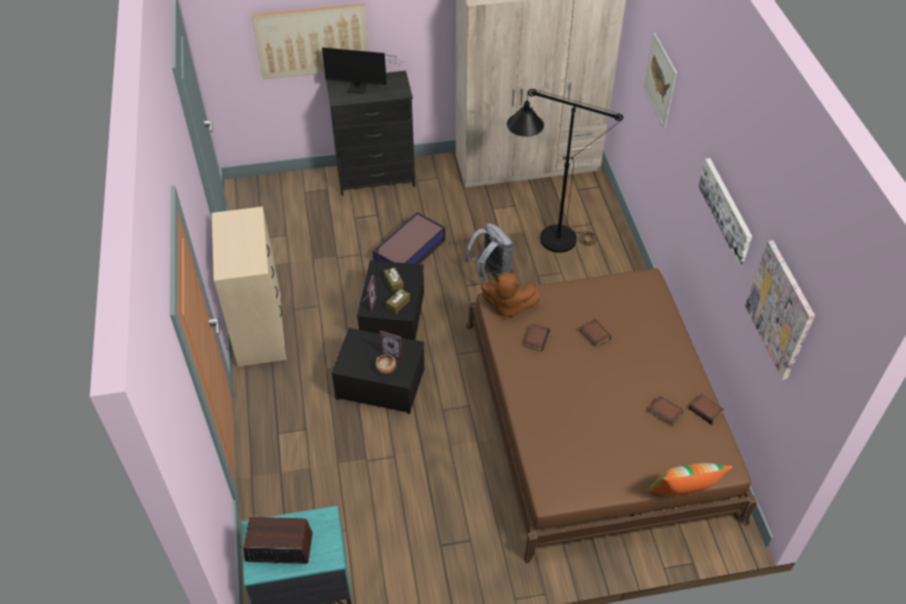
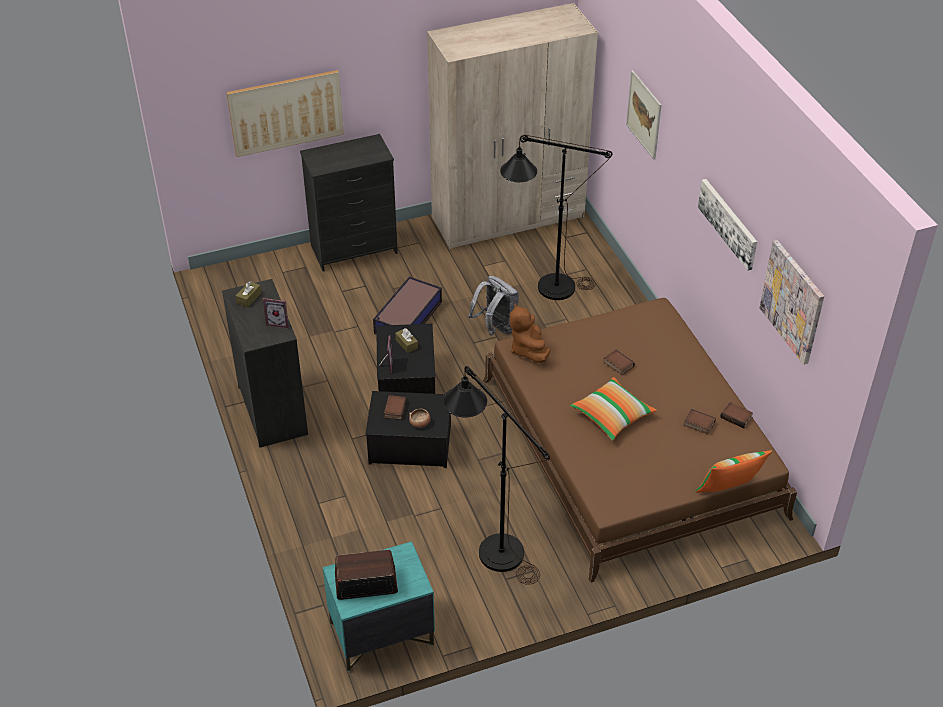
camera: 10 degrees left, 5 degrees down
(260, 330) = (273, 410): beige dresser -> black dresser
(360, 88) = (338, 156): monitor -> none
(393, 351) = (423, 407): picture frame -> picture frame (279, 322)
(398, 304) = (416, 363): brown tissue box -> brown tissue box (249, 298)
(435, 505) = (491, 545): none -> black floor lamp
(507, 307) = (528, 350): brown plush toy -> brown plush toy turned 75 degrees clockwise
(536, 339) = (562, 375): book -> book (394, 409)
(576, 391) = (612, 416): none -> pillow

